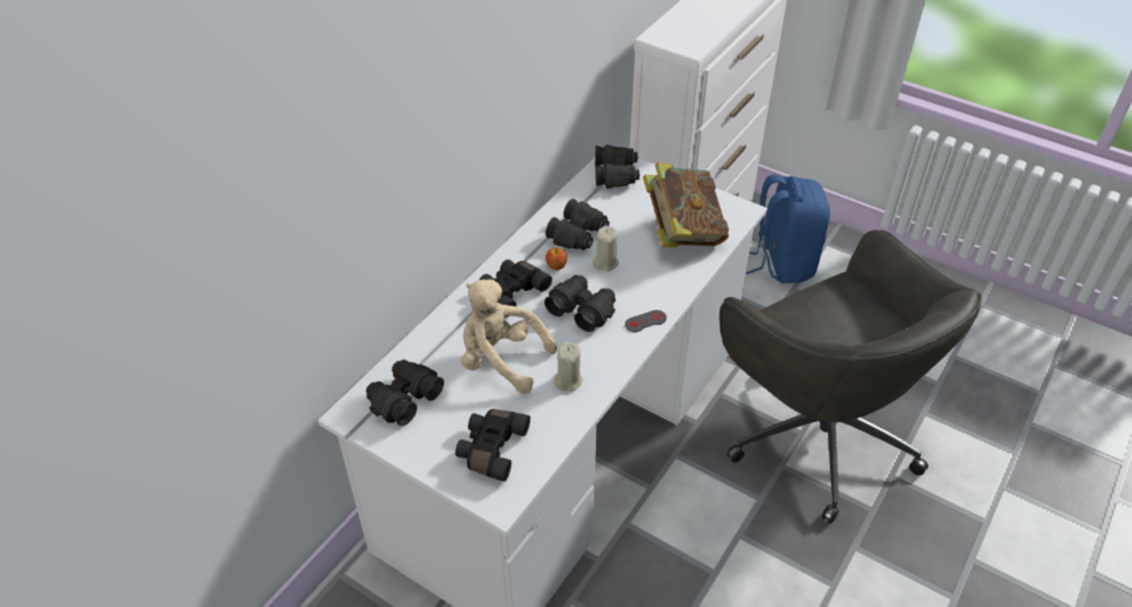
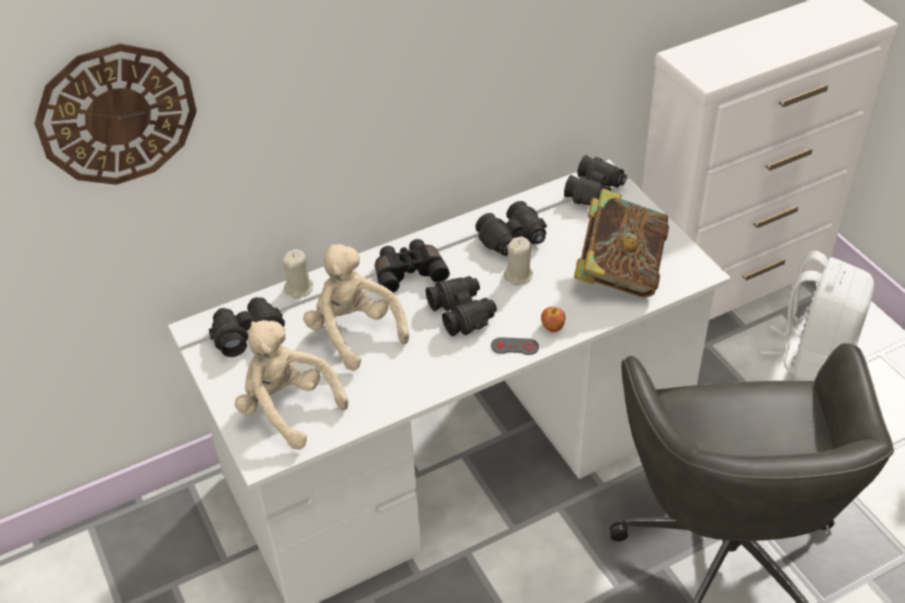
camera: 30 degrees right, 0 degrees up
(262, 213) = (117, 115): none -> wall clock
(491, 449) = (287, 408): black binoculars -> beige plush toy
(556, 266) = (469, 262): apple -> apple (552, 327)
(568, 380) = (400, 374): beige candle -> beige candle (299, 288)
(782, 262) = (812, 356): blue backpack -> white backpack

